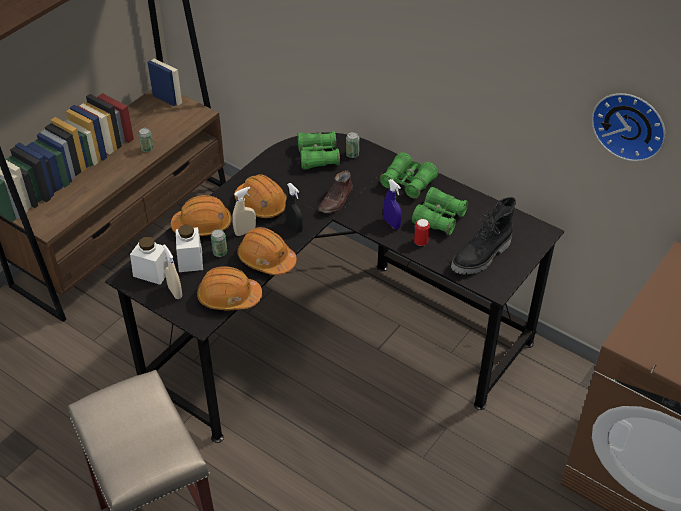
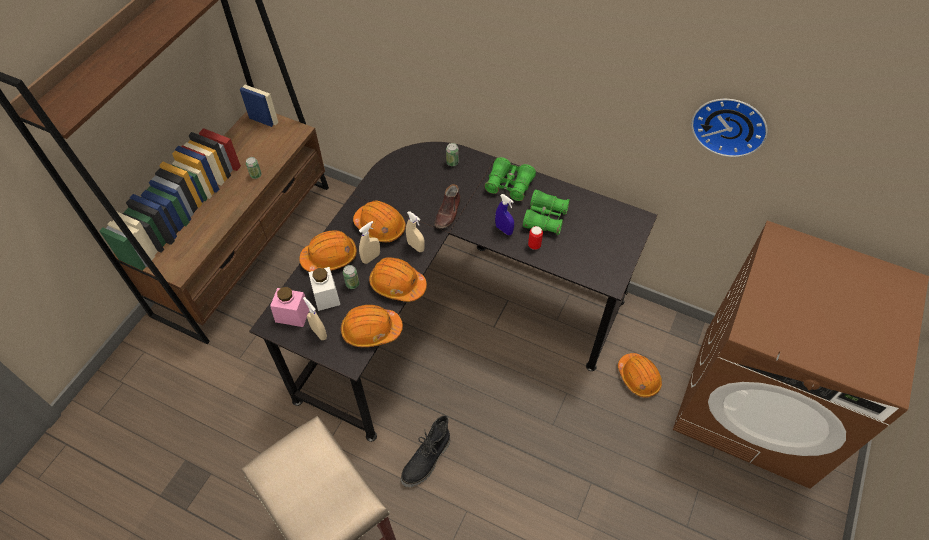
camera: 10 degrees left, 10 degrees up
(152, 272) = (292, 314): white jar -> pink jar
(294, 227) = (416, 246): black spray bottle -> beige spray bottle
(318, 156) = (421, 169): green binoculars -> none
(482, 257) = (592, 252): black boot -> black boot (427, 461)
(532, 425) = (638, 378): none -> orange hard hat

